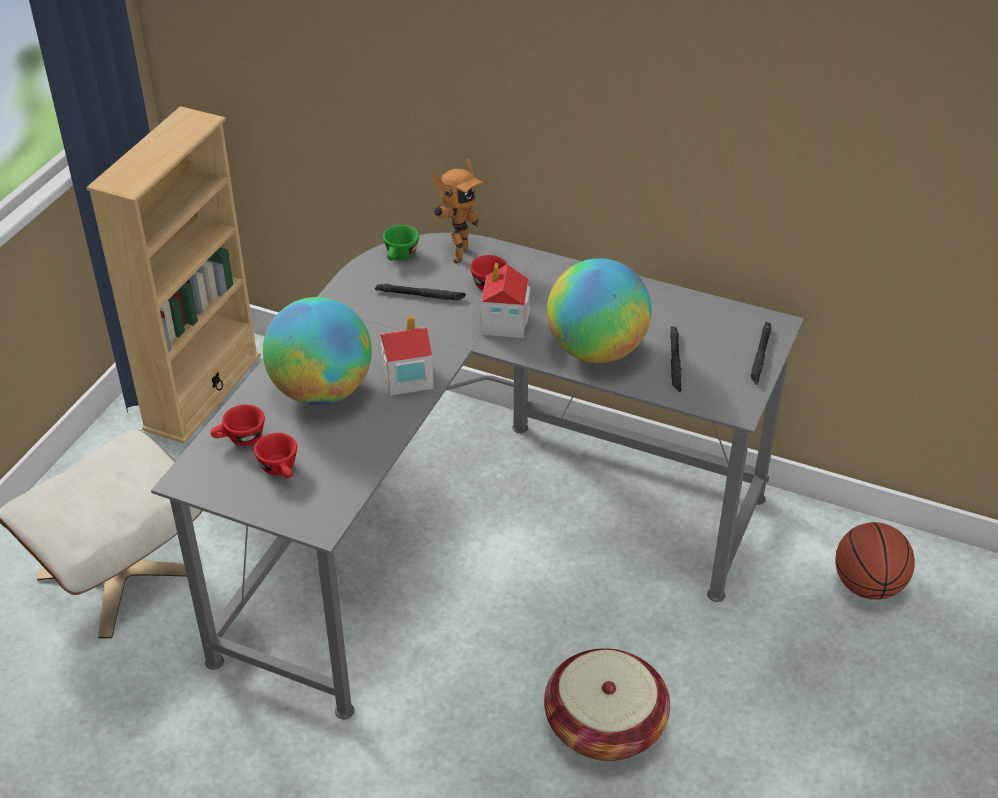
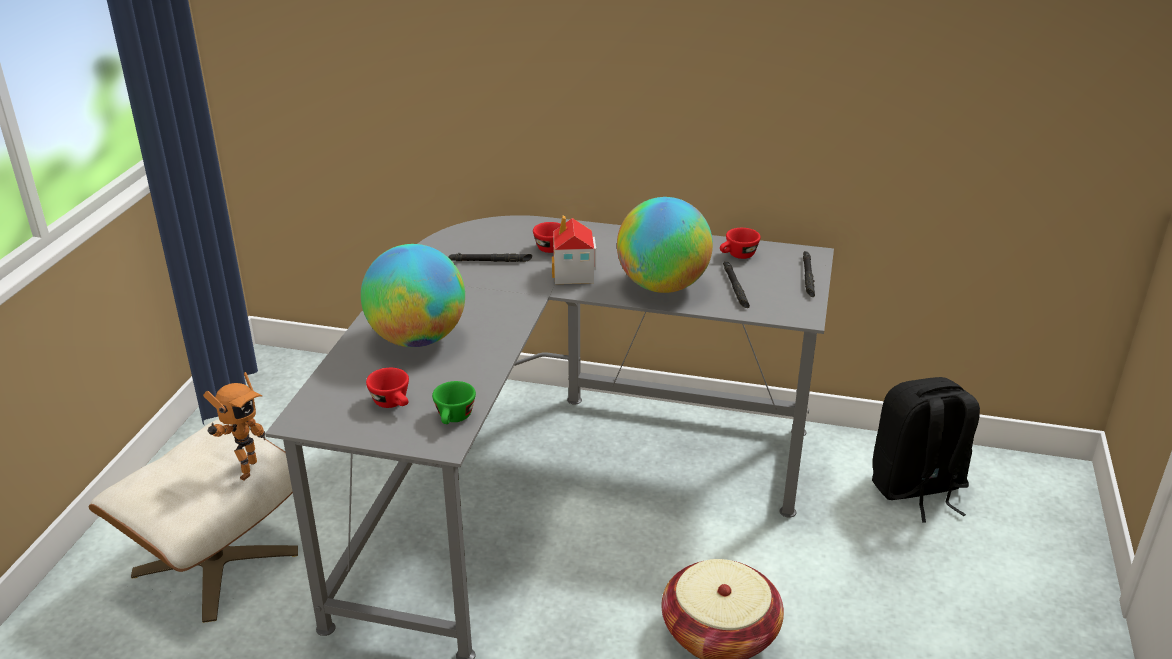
camera: 10 degrees left, 10 degrees down
(202, 392) = (273, 402): beige bookcase -> none
(240, 439) = (346, 383): red cup -> red cup (737, 256)
(400, 257) = (463, 236): green cup -> green cup (454, 419)
(406, 378) = (495, 321): toy house -> none
(456, 254) = (514, 229): toy robot -> toy robot (244, 470)
(868, 586) = (917, 489): basketball -> black backpack

